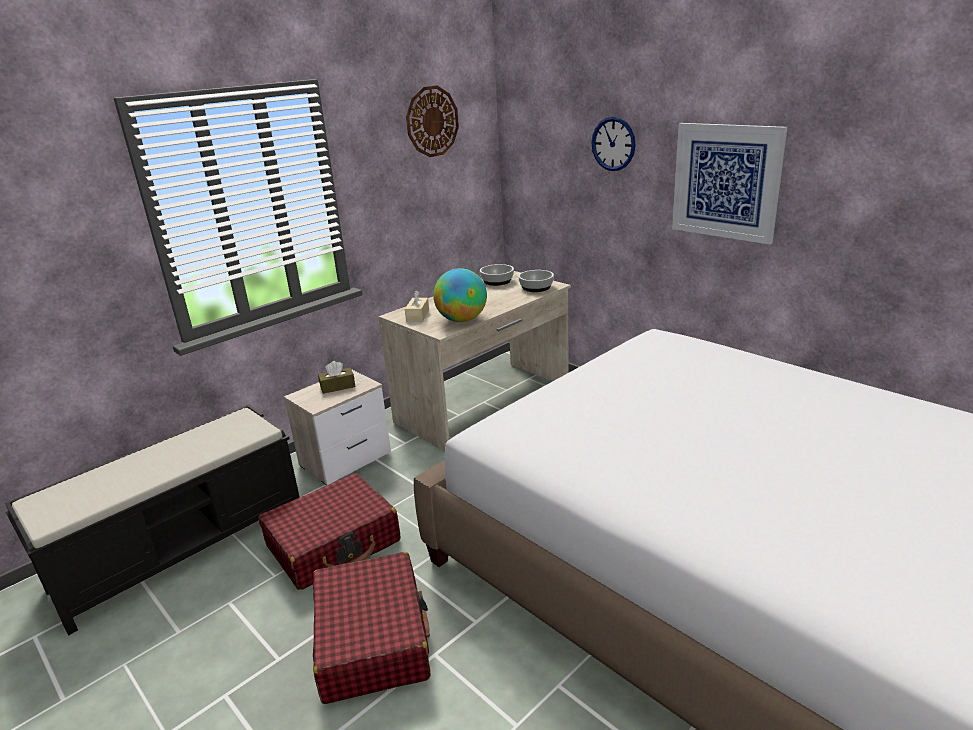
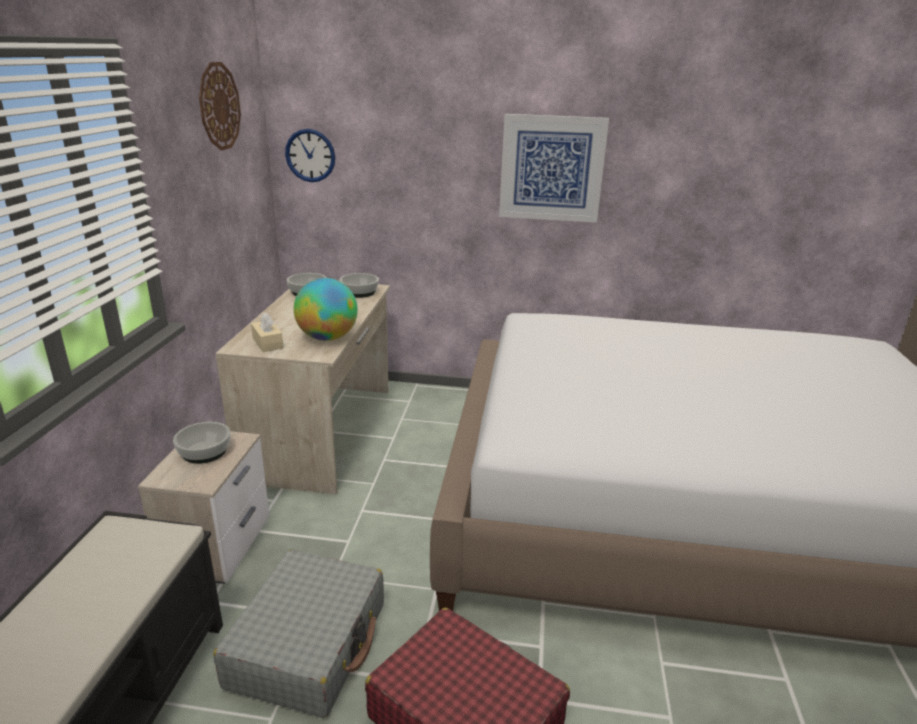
camera: 40 degrees left, 0 degrees up
(334, 544) = (309, 644): red suitcase -> grey suitcase
(337, 386) = (204, 452): brown tissue box -> bowl
(613, 144) = (427, 135): wall clock -> wall clock (310, 155)

